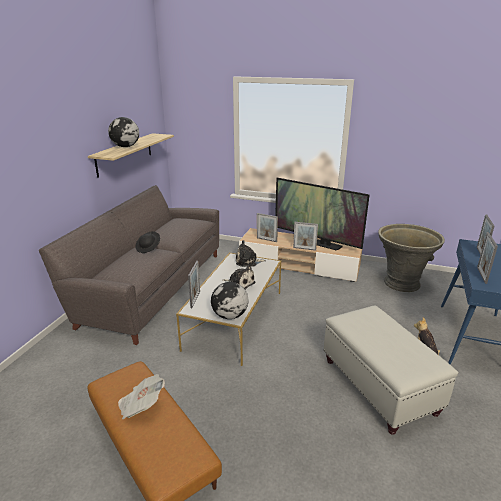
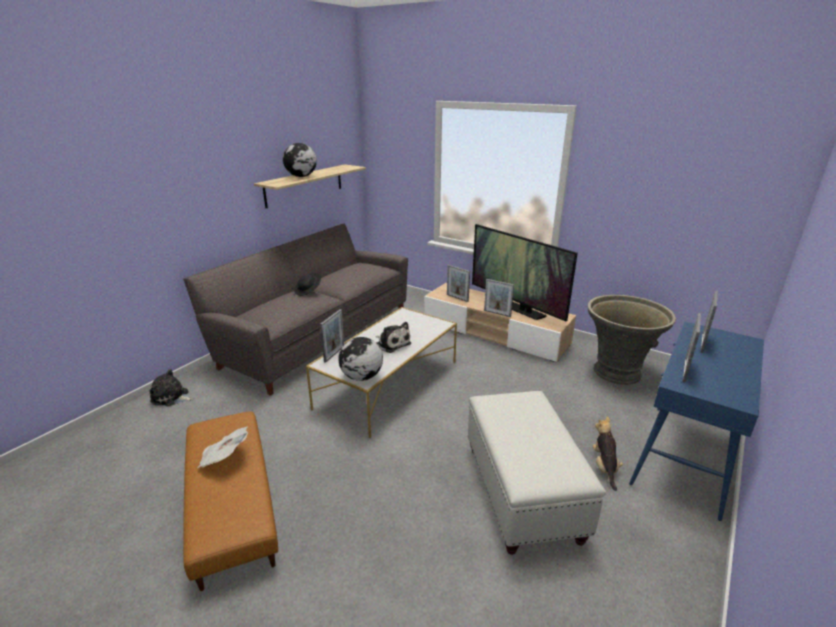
camera: 15 degrees right, 0 degrees up
(248, 261) = (417, 319): plush toy -> plush toy (171, 397)

